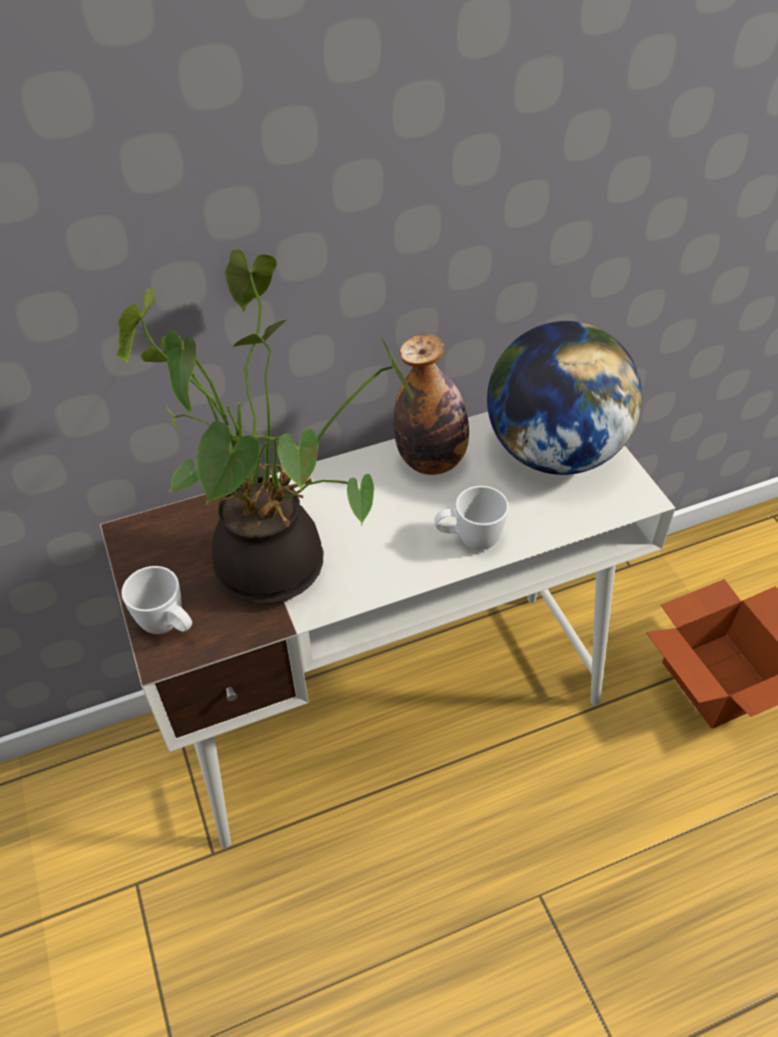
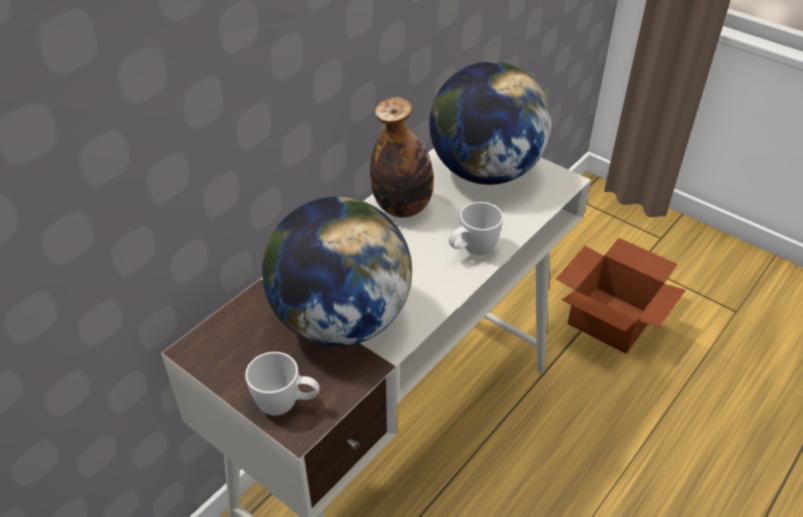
camera: 30 degrees left, 5 degrees down
(279, 561) = (340, 320): potted plant -> globe

